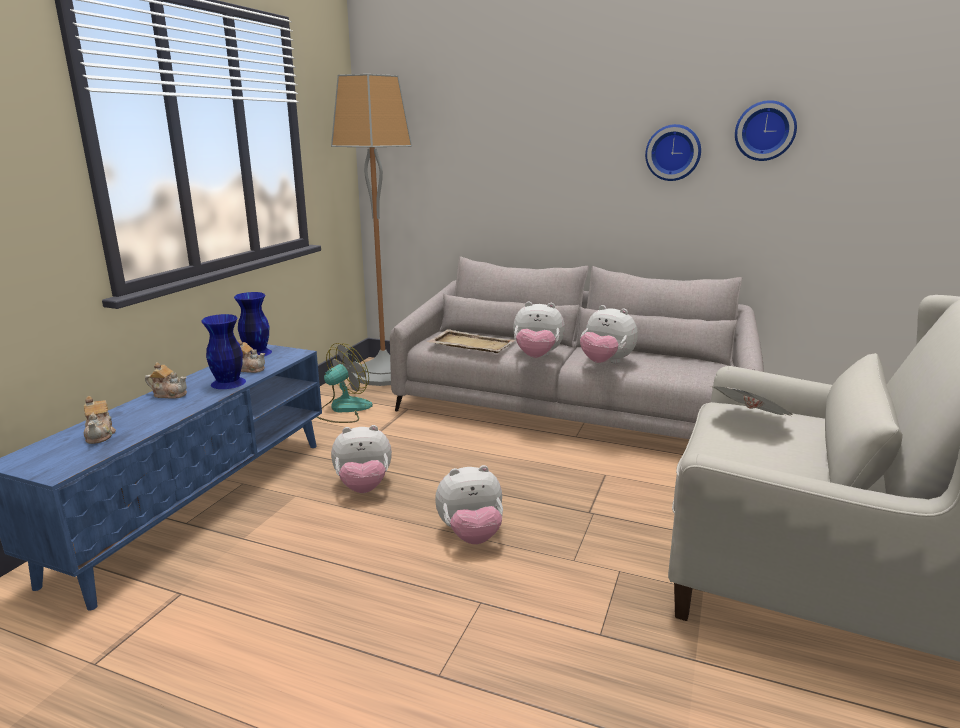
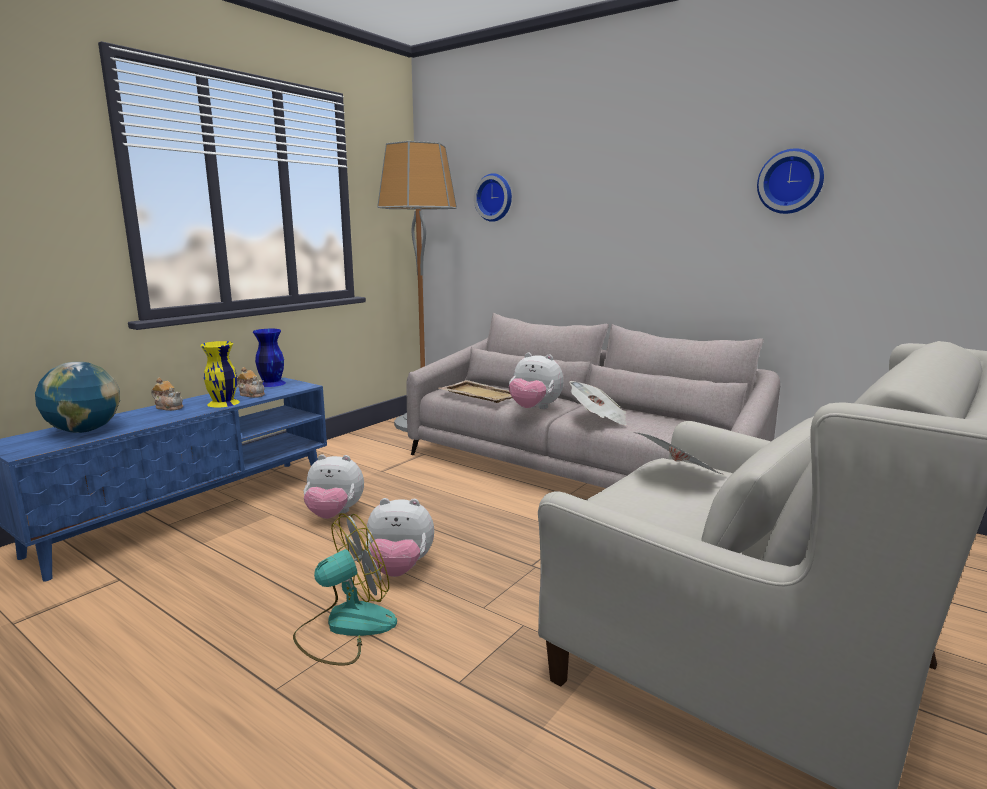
camera: 15 degrees right, 5 degrees down
(100, 435) = (84, 430): teapot -> globe
(228, 383) = (223, 403): blue vase -> yellow vase
(343, 409) = (366, 449): fan -> fan (345, 627)
(605, 363) = (599, 419): plush toy -> newspaper
(673, 152) = (695, 208): wall clock -> wall clock (495, 197)

